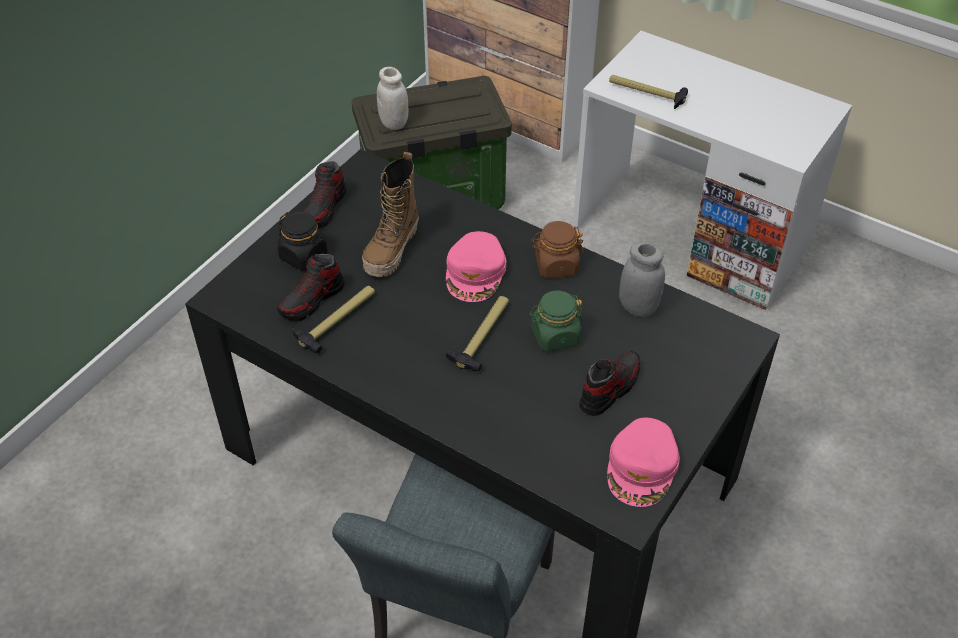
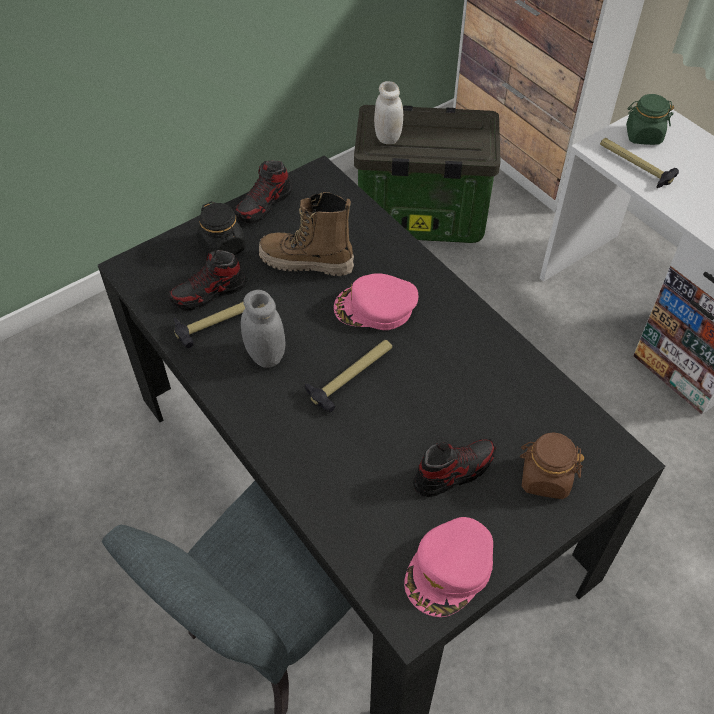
camera: 20 degrees right, 5 degrees up
(392, 250) = (306, 263): boot -> boot turned 60 degrees clockwise
(476, 272) = (375, 308): pink cap -> pink cap turned 60 degrees clockwise
(555, 336) = (423, 397): green jar -> green jar (643, 135)
(556, 265) = (458, 322): brown jar -> brown jar (545, 478)
(638, 307) = (523, 391): grey jar -> grey jar (266, 355)

